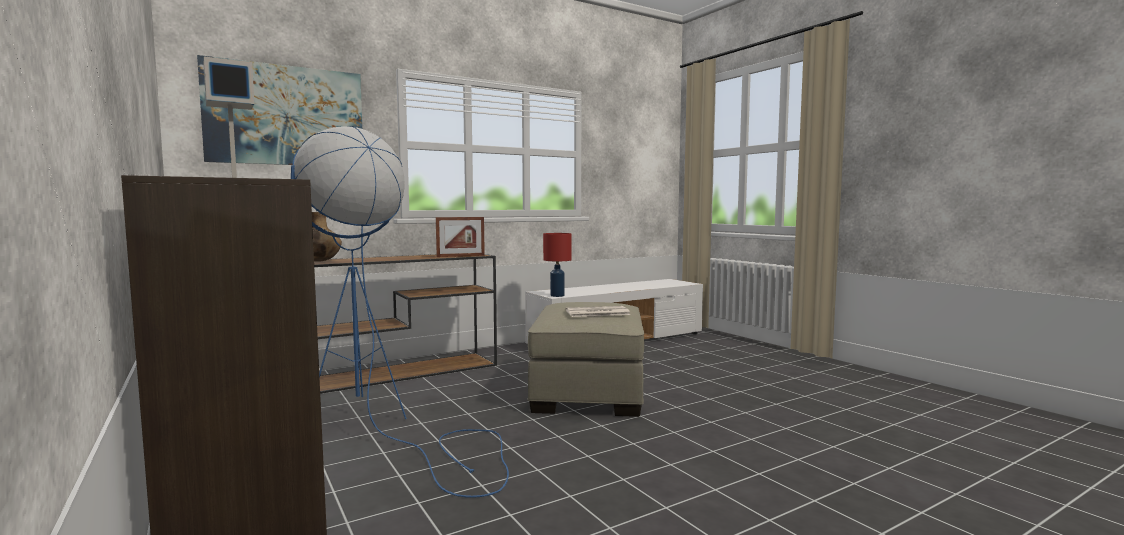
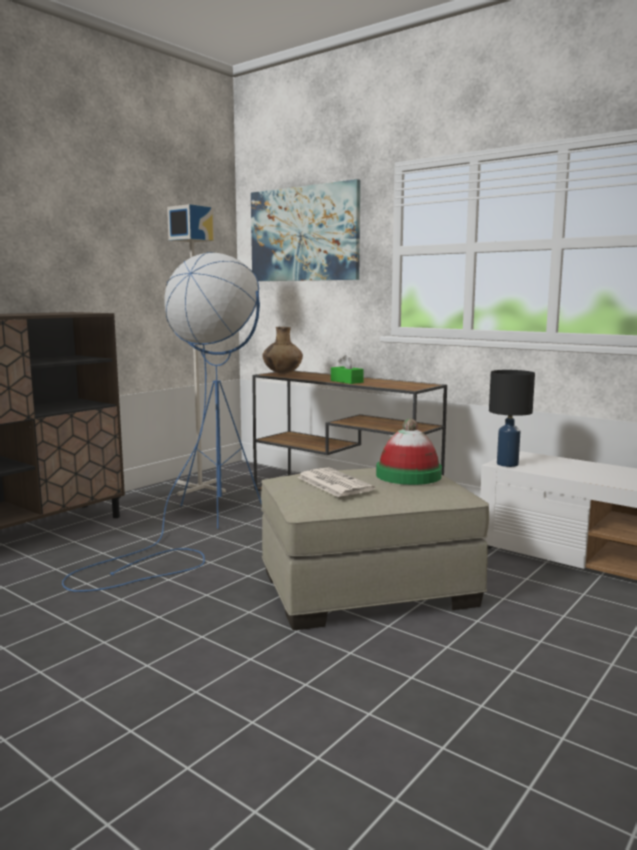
camera: 70 degrees right, 5 degrees up
(417, 258) = (346, 381): none -> green tissue box
(460, 256) = (386, 386): picture frame -> none
(558, 295) = (507, 464): red table lamp -> black table lamp
(592, 302) = (408, 475): none -> hat

